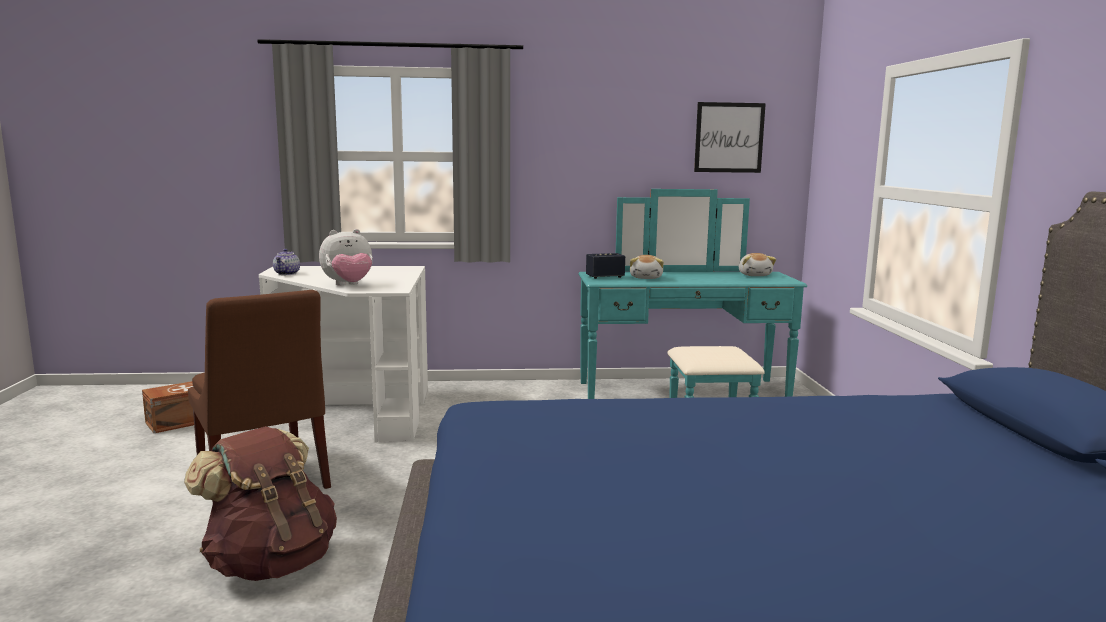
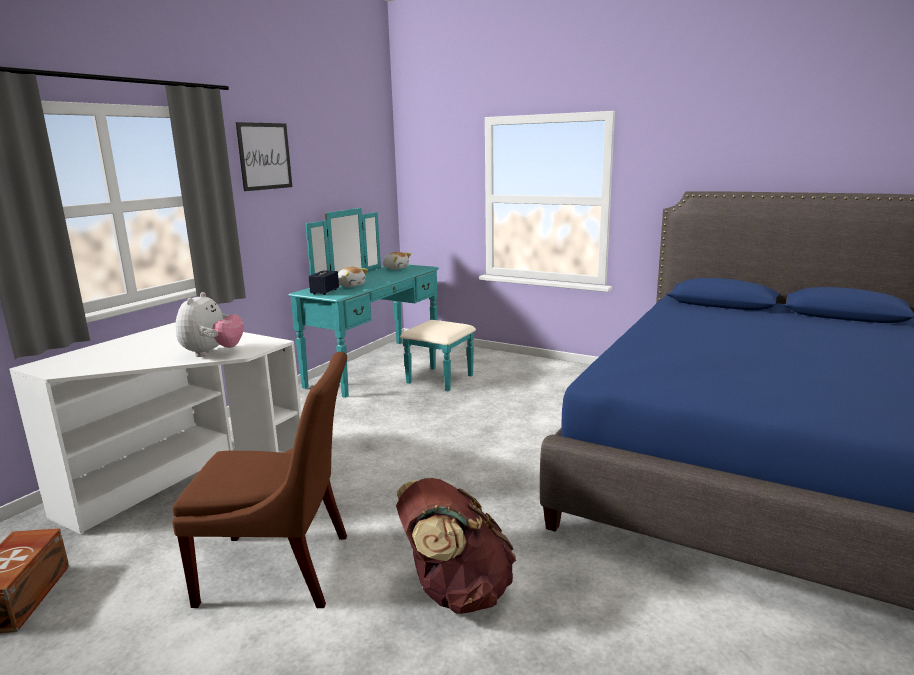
camera: 55 degrees left, 5 degrees up
(287, 274) = (84, 367): teapot -> none
(729, 137) = (357, 166): picture -> picture (264, 156)

